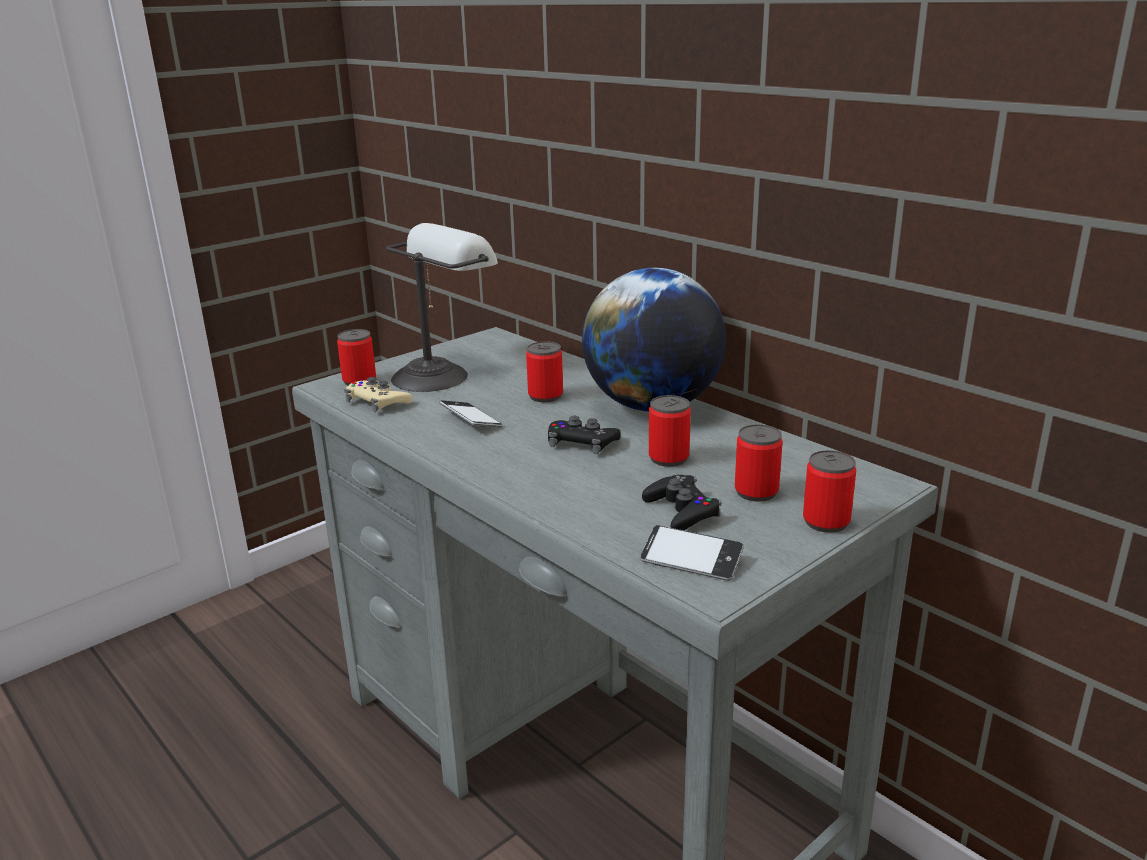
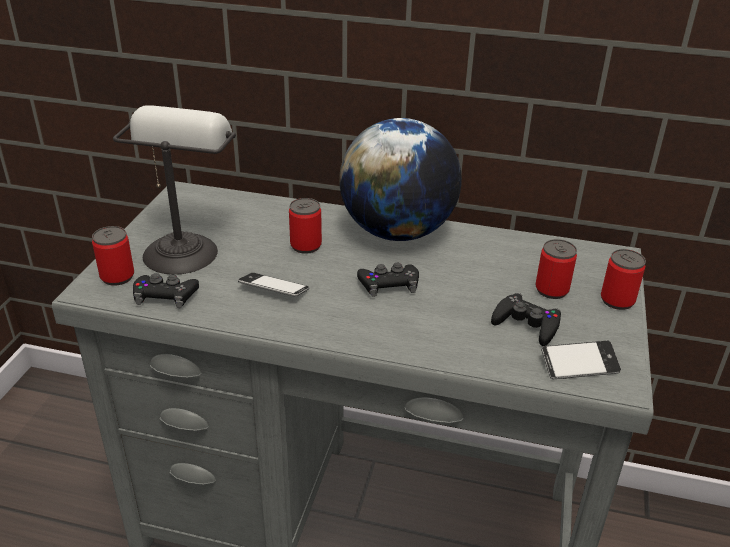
camera: 35 degrees left, 10 degrees up
(377, 402) = (165, 296): beige game controller -> black game controller
(668, 458) = (464, 279): can -> none

